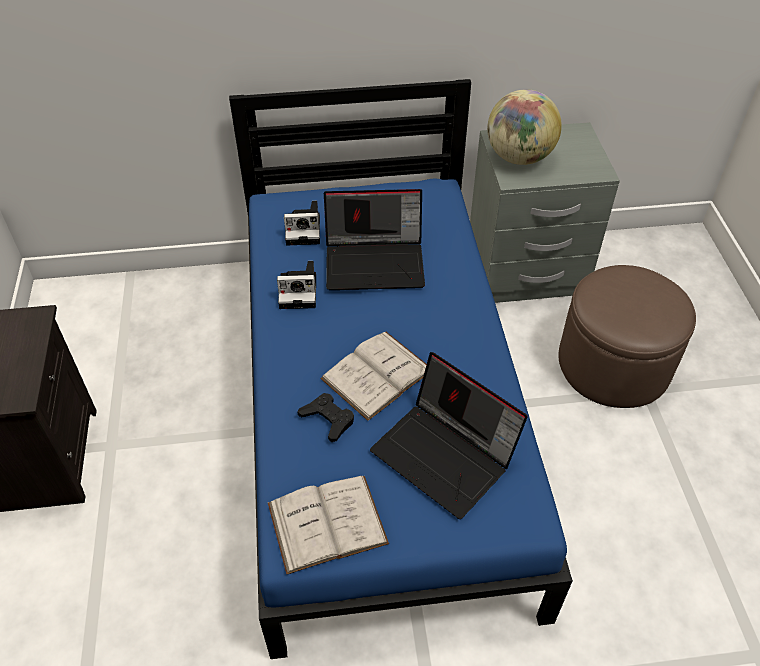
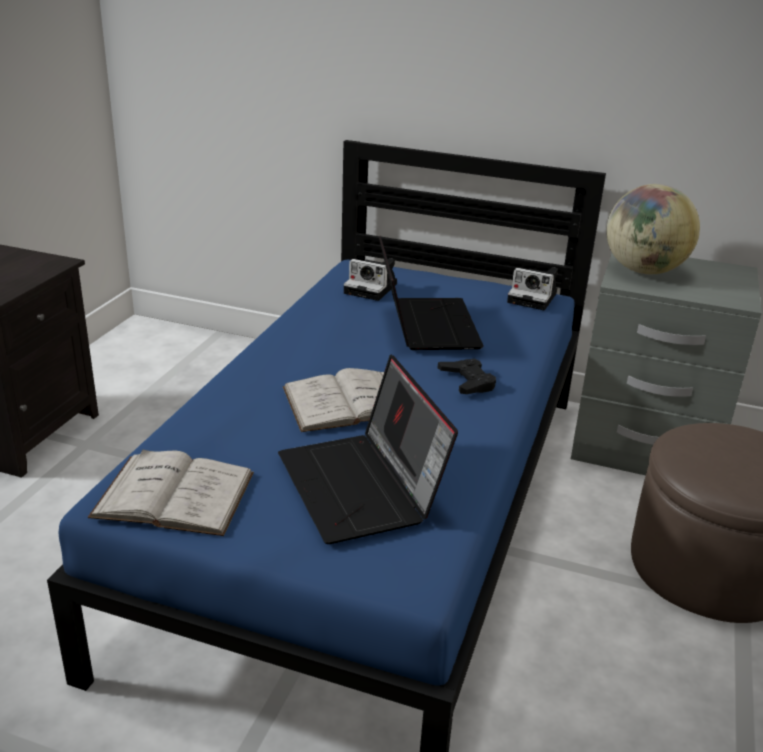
camera: 25 degrees right, 20 degrees down
(300, 291) = (325, 325): camera -> camera (534, 298)
(328, 419) = (259, 418): black game controller -> black game controller (467, 381)
(376, 262) = (425, 324): laptop -> laptop turned 120 degrees counterclockwise

